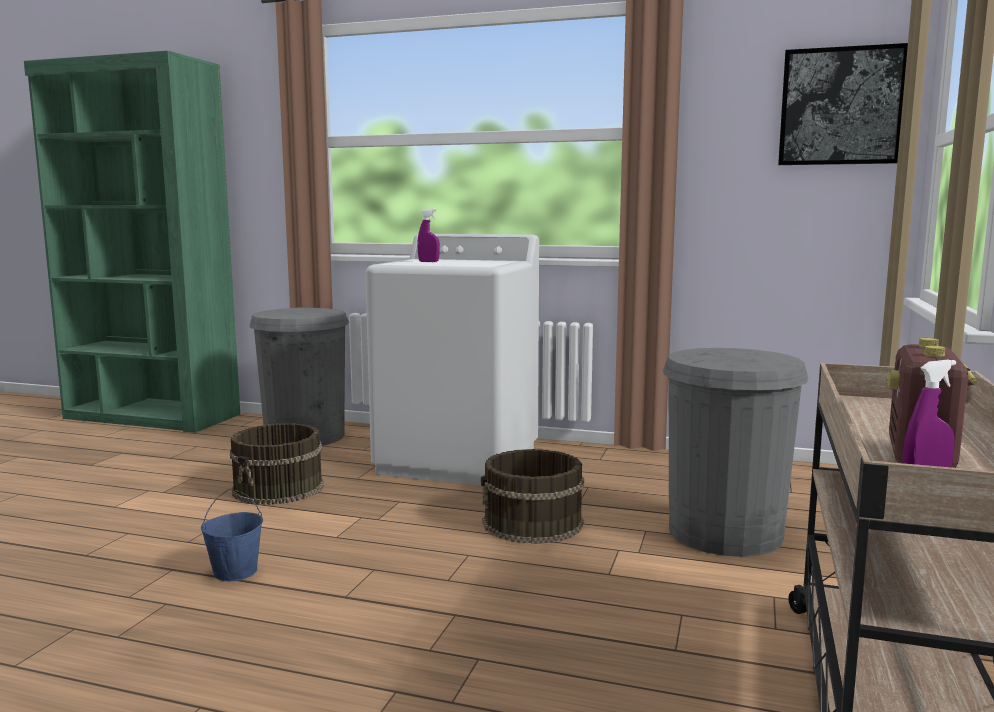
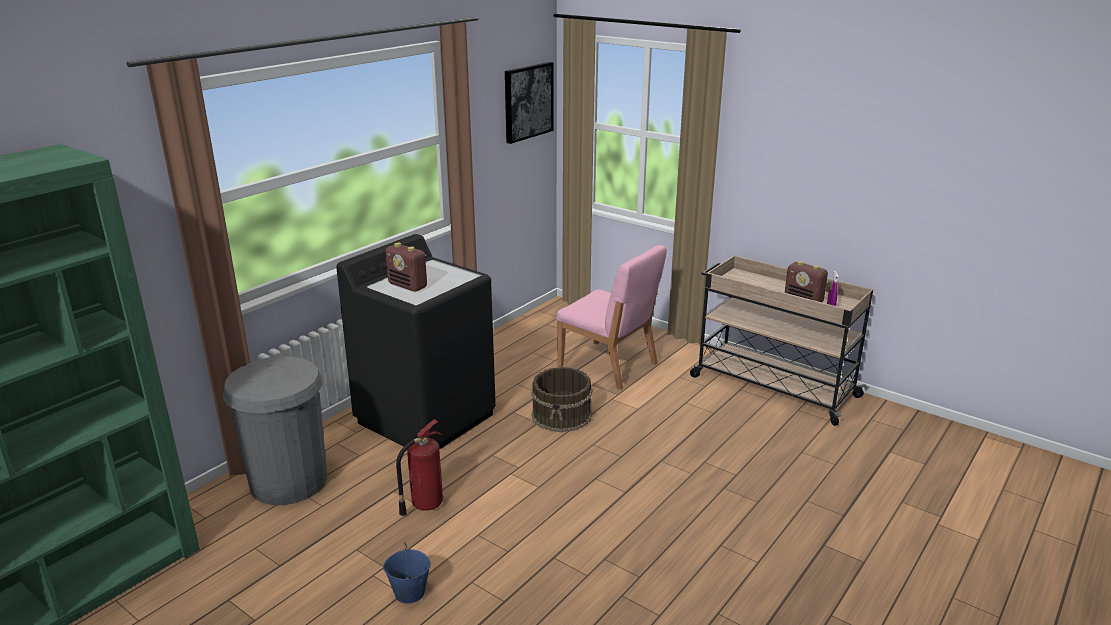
camera: 70 degrees left, 15 degrees up
(235, 572) = (572, 530): blue bucket -> blue bucket (409, 593)
(279, 488) = (425, 504): brown bucket -> fire extinguisher
(428, 261) = (408, 286): purple spray bottle -> radio
(459, 460) = (426, 418): white washing machine -> black washing machine
(725, 533) = (608, 365): grey trash can -> pink chair

